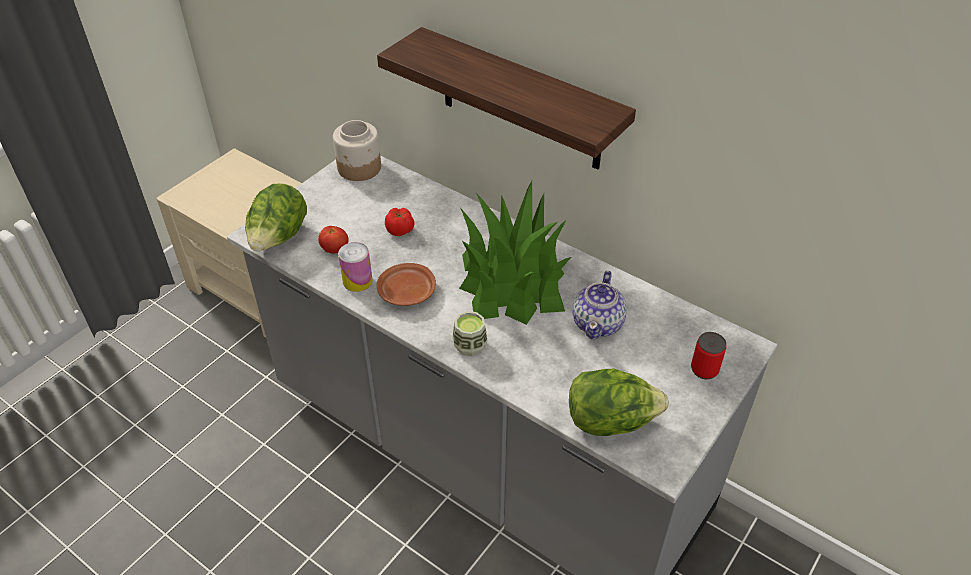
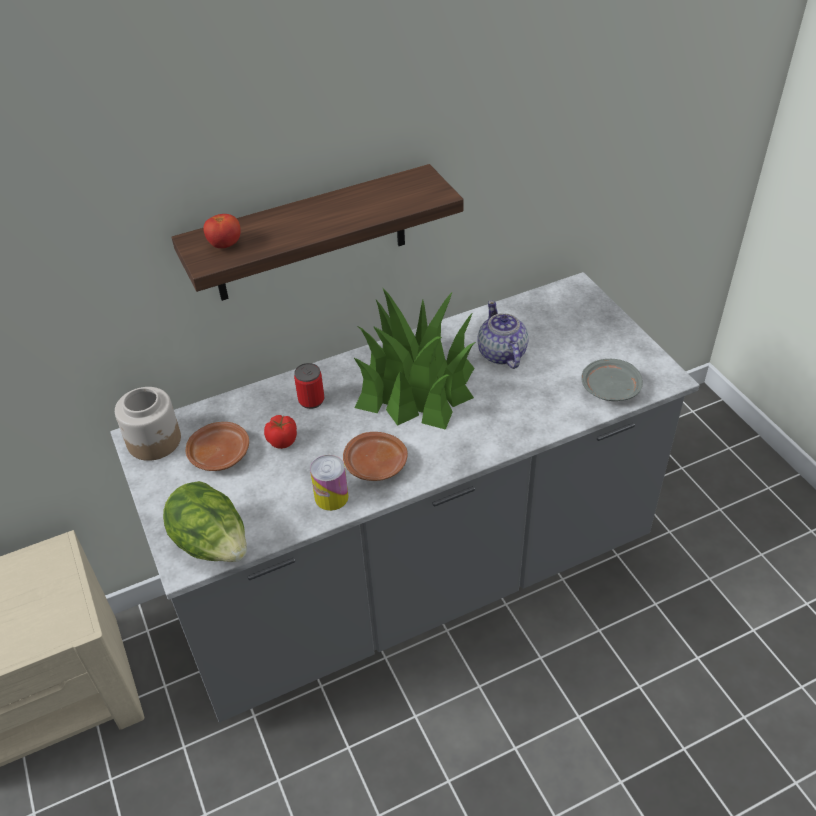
camera: 60 degrees left, 0 degrees up
(335, 250) = (270, 501): tomato -> tomato (225, 245)
(366, 204) = (219, 453): none -> brown plate
(470, 346) = (475, 443): cup -> none
(598, 323) = (501, 354): teapot -> teapot turned 150 degrees counterclockwise
(610, 421) = (610, 389): lettuce -> grey plate
(704, 369) = (586, 317): can -> can (311, 400)

